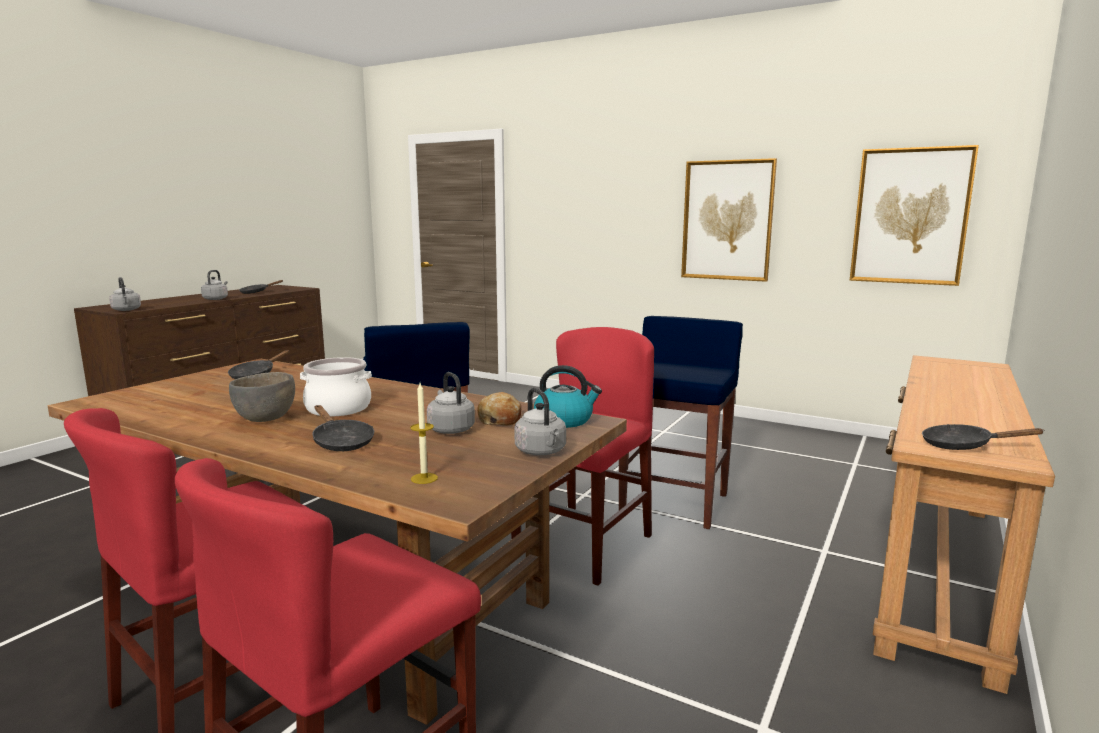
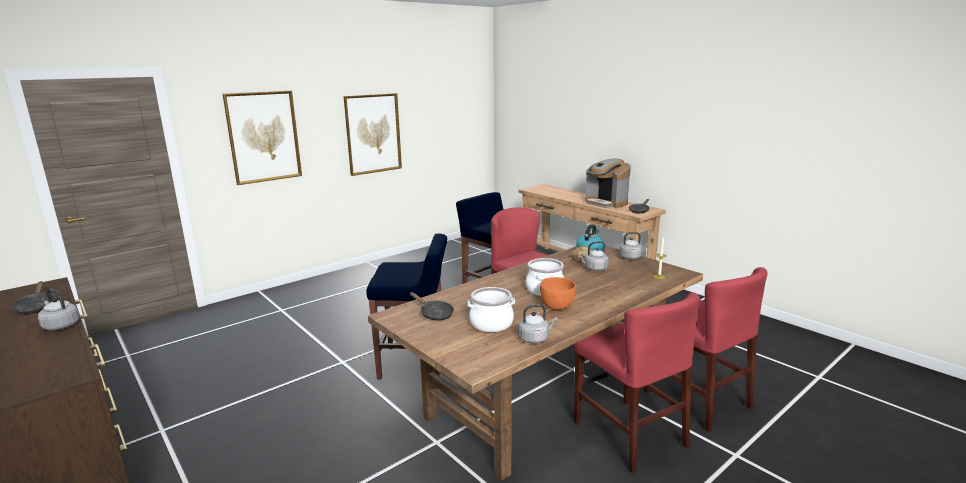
camera: 70 degrees left, 5 degrees up
(126, 310) = (71, 373): grey kettle -> grey kettle (535, 338)
(214, 396) = (491, 324): none -> cooking pot
(266, 419) = (557, 306): grey bowl -> orange bowl
(341, 442) = (606, 289): black frying pan -> none
(910, 216) = (457, 122): picture -> picture (263, 137)
(961, 413) = (605, 203): none -> coffee machine

